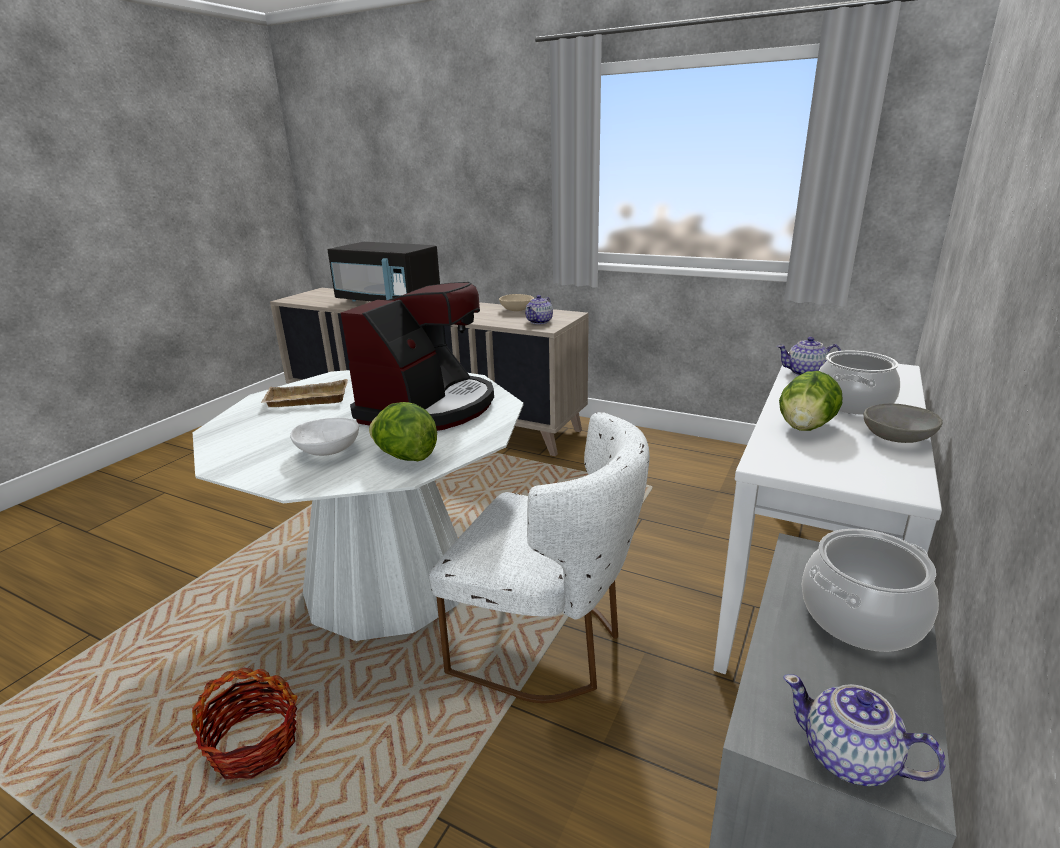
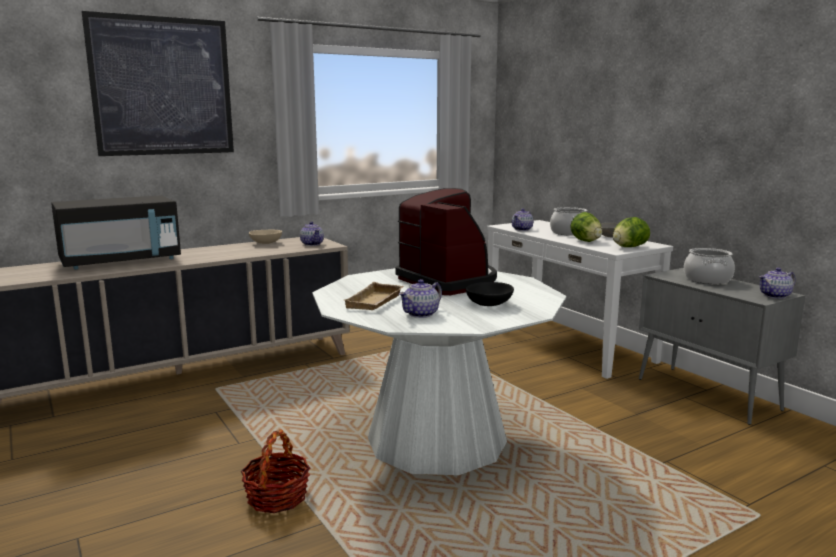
camera: 60 degrees left, 10 degrees down
(254, 745) = (571, 512): basket -> basket (277, 497)
(267, 429) = (421, 314): none -> teapot
(328, 451) = (489, 305): white bowl -> black bowl
(405, 456) = (523, 293): lettuce -> lettuce (629, 247)
(459, 132) = (162, 87): none -> picture
(548, 645) = (554, 408): white chair -> none

